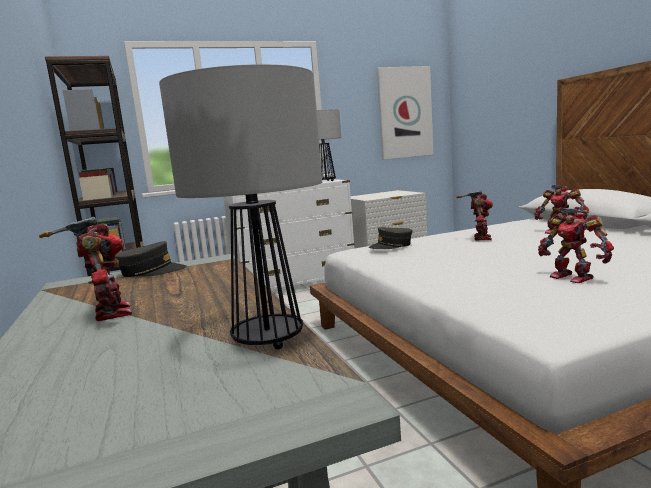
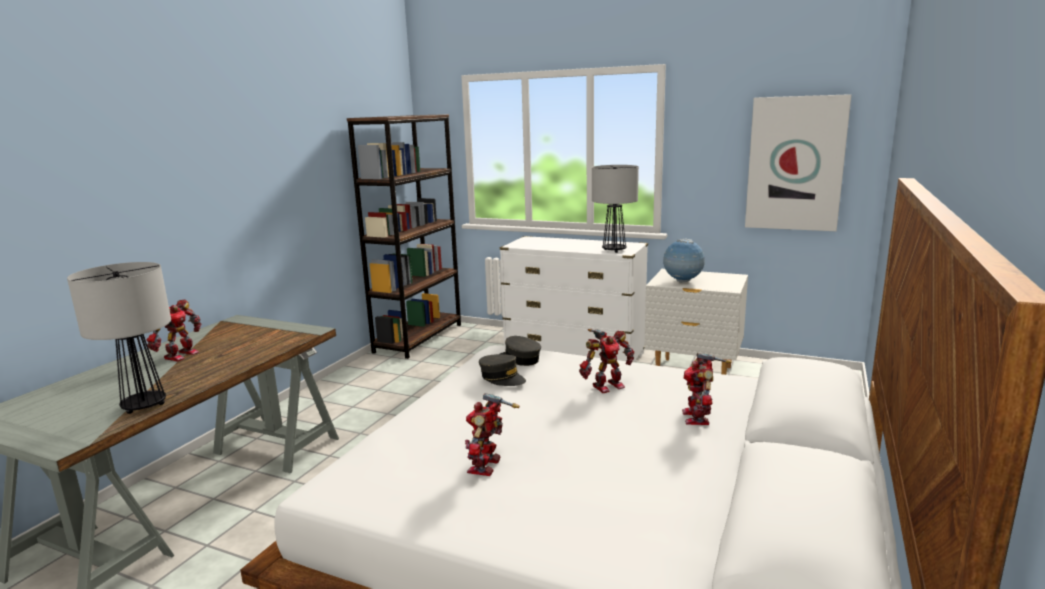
camera: 45 degrees right, 5 degrees up
(151, 271) = (271, 327): grey cap -> grey cap (502, 378)
(378, 196) = (682, 282): none -> globe

